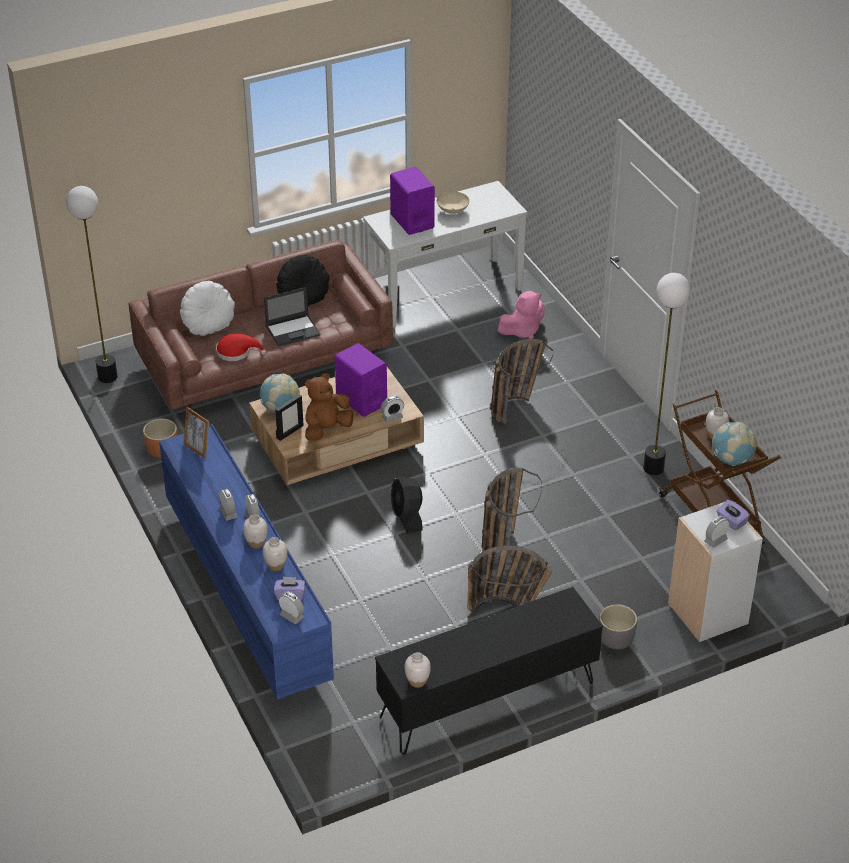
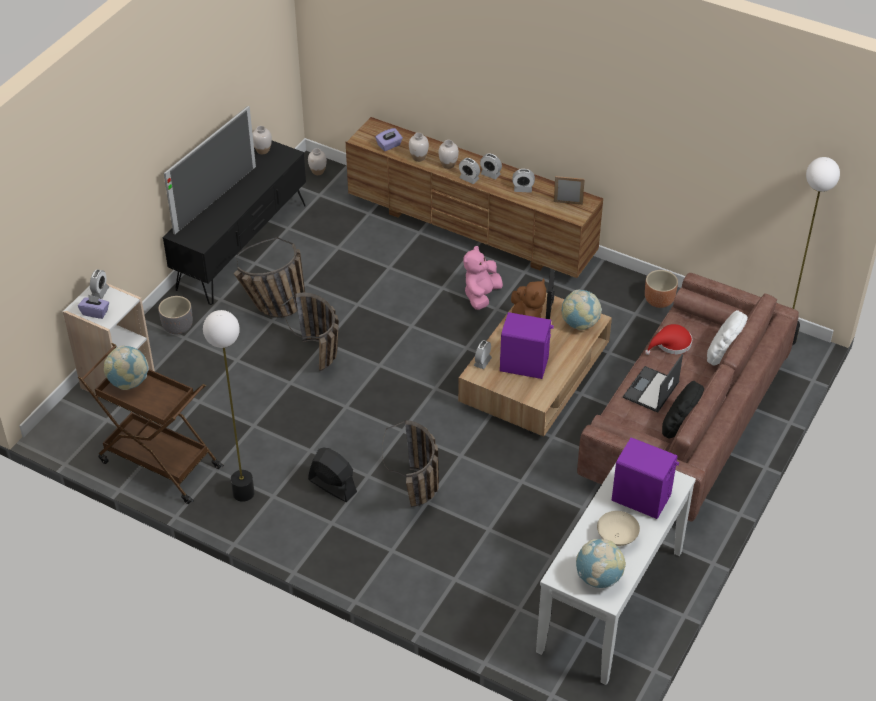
camera: 145 degrees right, 5 degrees up
(246, 596) = (471, 232): blue cabinet -> brown cabinet
(292, 616) = (374, 135): alarm clock -> alarm clock (523, 189)
(407, 517) = (415, 343): black fan -> black fan (332, 486)
(488, 198) = (598, 578): none -> globe
(516, 643) = (215, 199): none -> television
(522, 331) = (487, 591): pink plush toy -> pink plush toy (481, 295)
(715, 435) = (157, 400): white vase -> white vase (318, 171)

